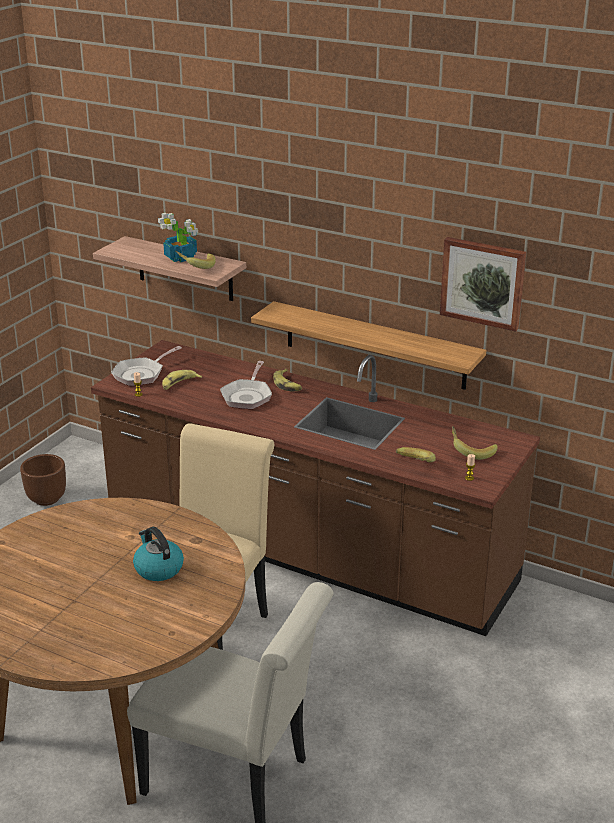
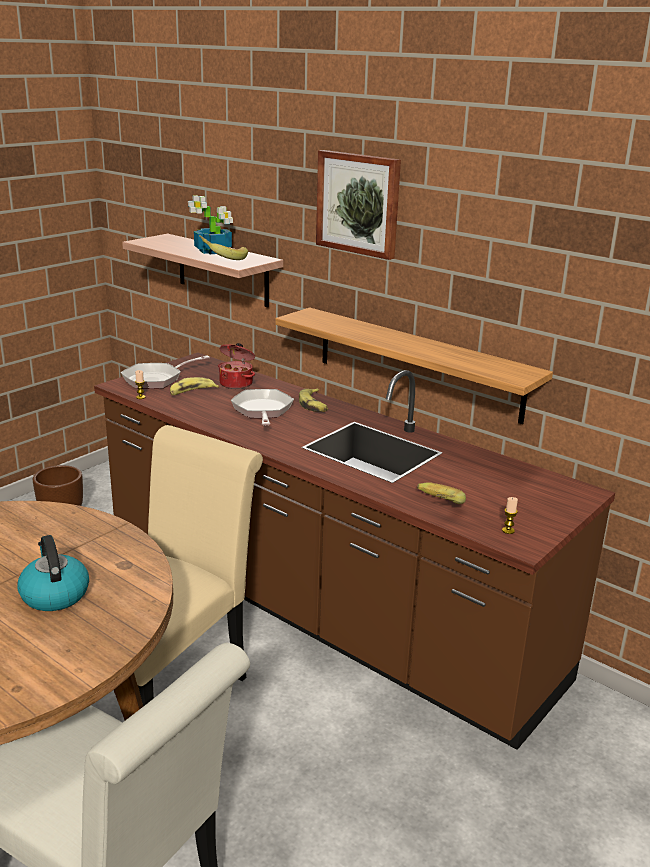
camera: 10 degrees right, 5 degrees down
(213, 370) = (237, 383): none -> cooking pot
(247, 396) = (262, 411): frying pan -> frying pan turned 150 degrees clockwise
(471, 451) = (518, 499): banana -> none
(483, 282) = (555, 279): picture -> picture (359, 203)

